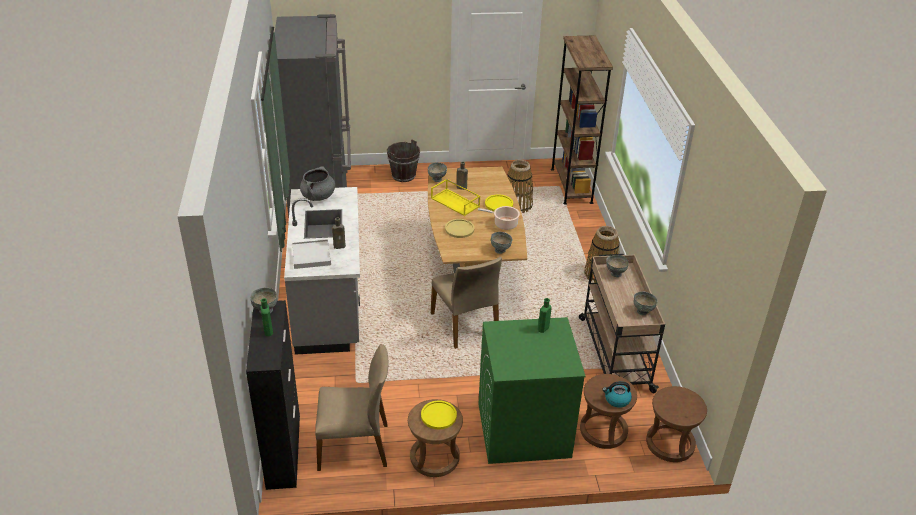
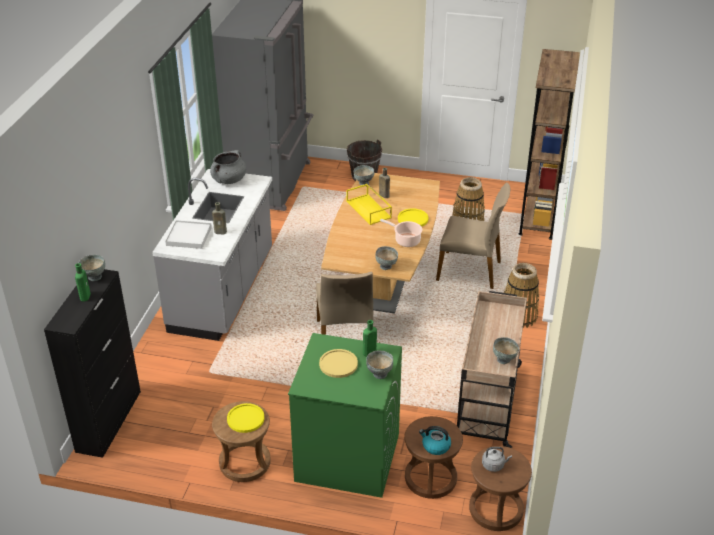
camera: 20 degrees right, 0 degrees up
(354, 446) = (175, 432): beige chair -> beige chair (470, 271)
(459, 229) = (357, 237): yellow plate -> yellow plate (338, 364)
(615, 274) = (498, 314): grey bowl -> grey bowl (379, 374)
(673, 404) = (494, 465): none -> grey kettle

